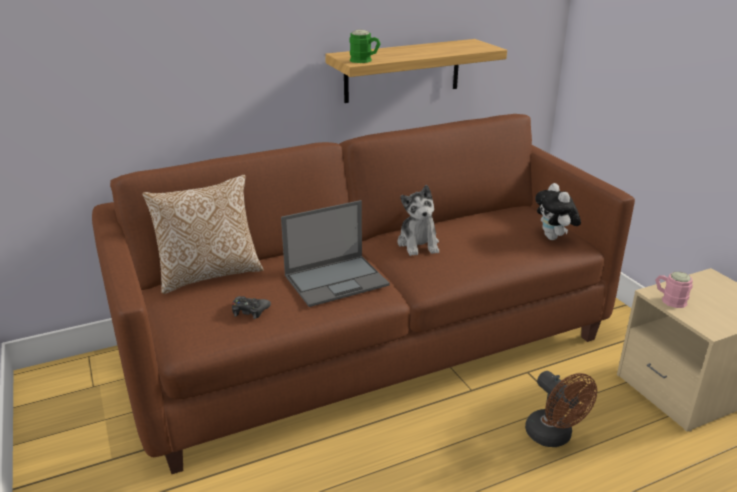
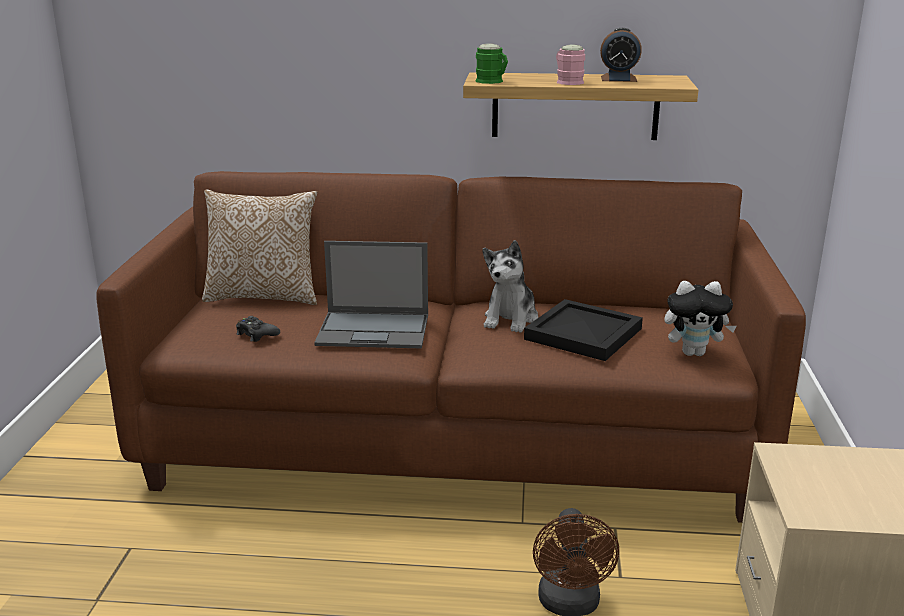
camera: 30 degrees right, 5 degrees down
(442, 47) = (618, 79): none -> alarm clock
(480, 243) = (584, 335): none -> black tray
(554, 238) = (694, 353): plush toy -> plush toy turned 105 degrees counterclockwise
(669, 300) = (789, 465): pink mug -> pink mug (567, 81)

